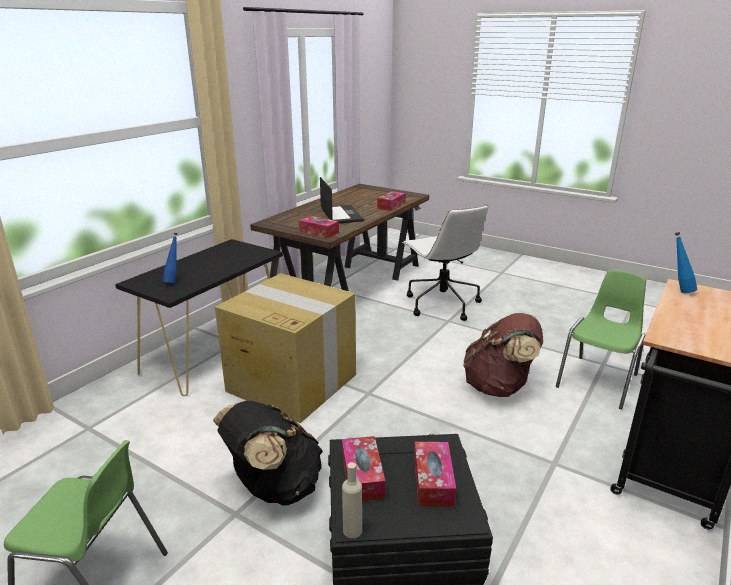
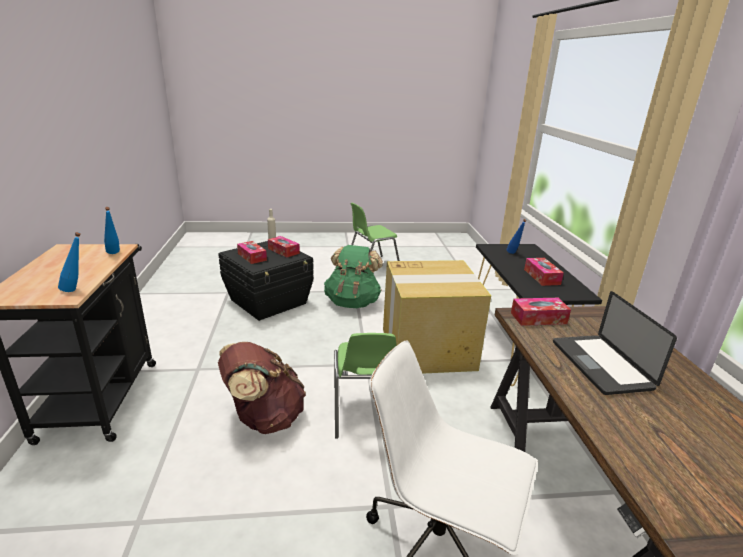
camera: 140 degrees right, 0 degrees up
(274, 487) = (352, 302): black backpack -> green backpack
(341, 215) = (600, 365): laptop -> laptop turned 45 degrees clockwise
(391, 205) = (619, 440): tissue box -> tissue box (541, 277)
(599, 381) = (149, 481): green chair -> green chair (366, 412)
(666, 328) = (115, 254): none -> blue bottle

